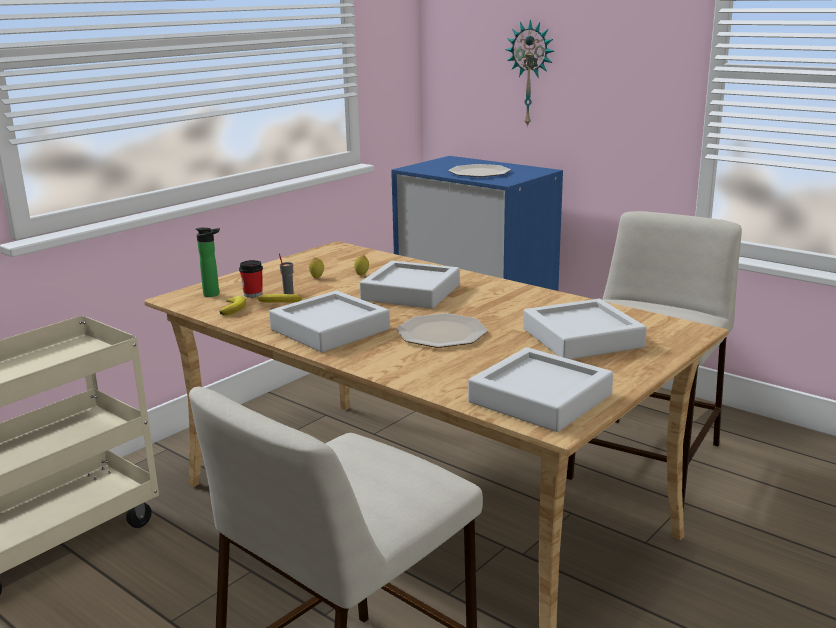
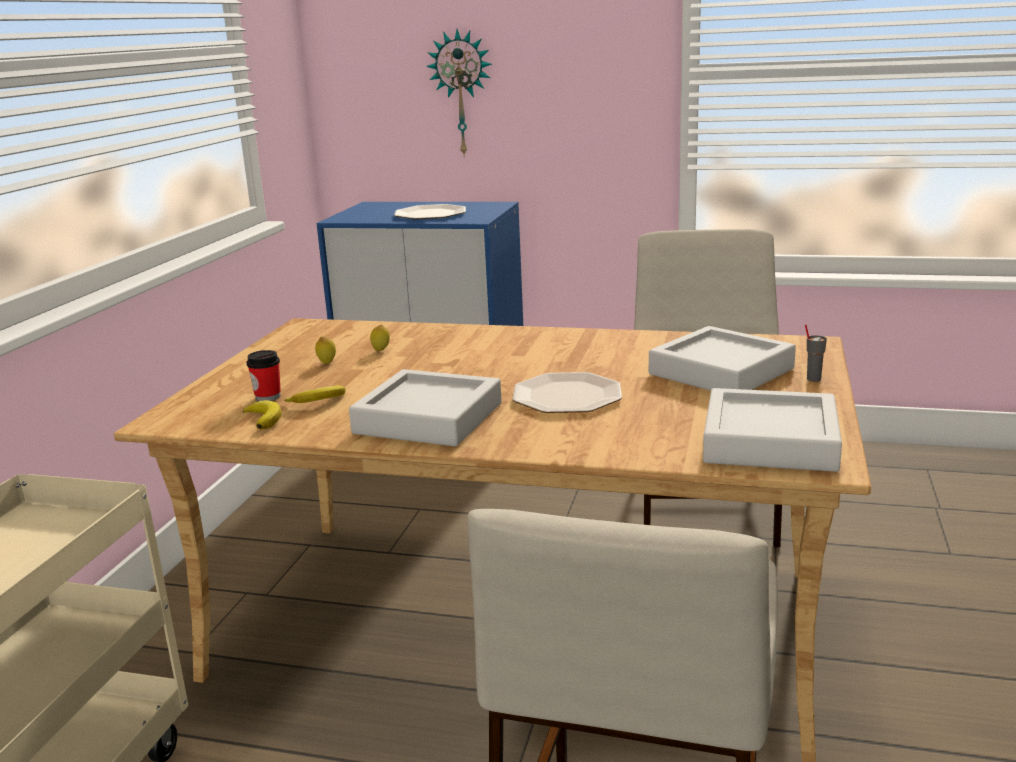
camera: 25 degrees left, 0 degrees up
(214, 294) = (212, 407): bottle -> none
(288, 293) = (314, 387): grey cup -> grey cup (813, 379)
(411, 292) = (468, 359): grey tray -> none

